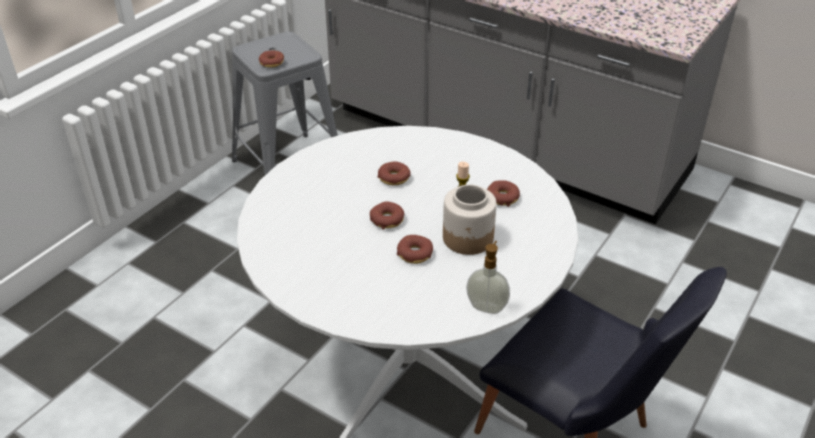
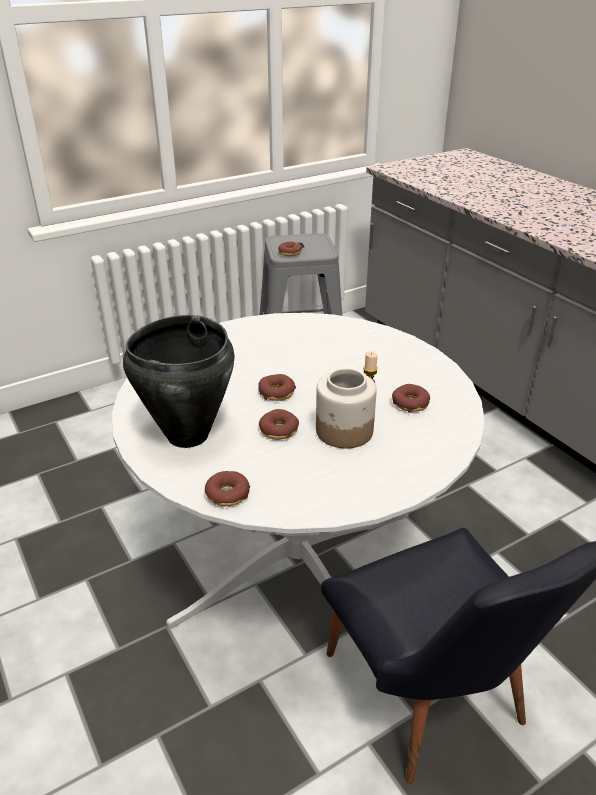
camera: 25 degrees right, 5 degrees down
(341, 283) = (187, 435): none -> black cooking pot
(394, 178) = (312, 359): donut -> donut (227, 494)
(487, 306) = (313, 503): soap dispenser -> none

